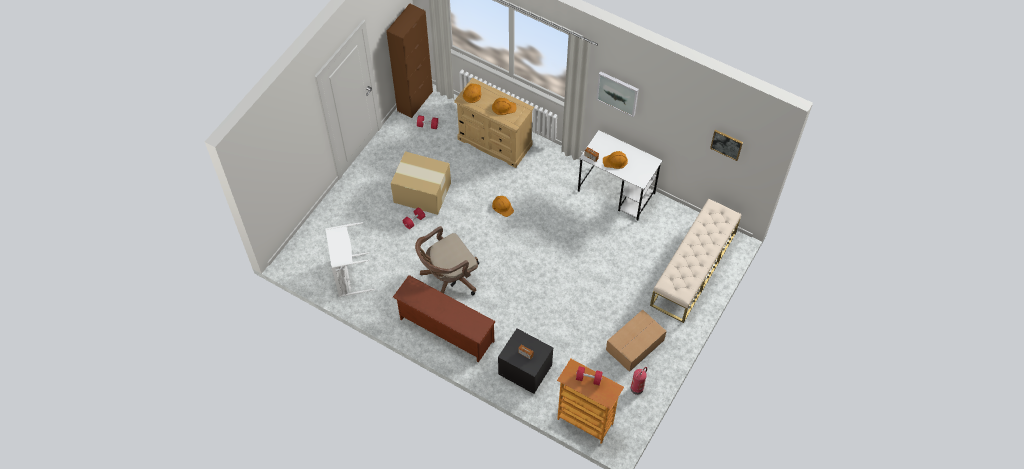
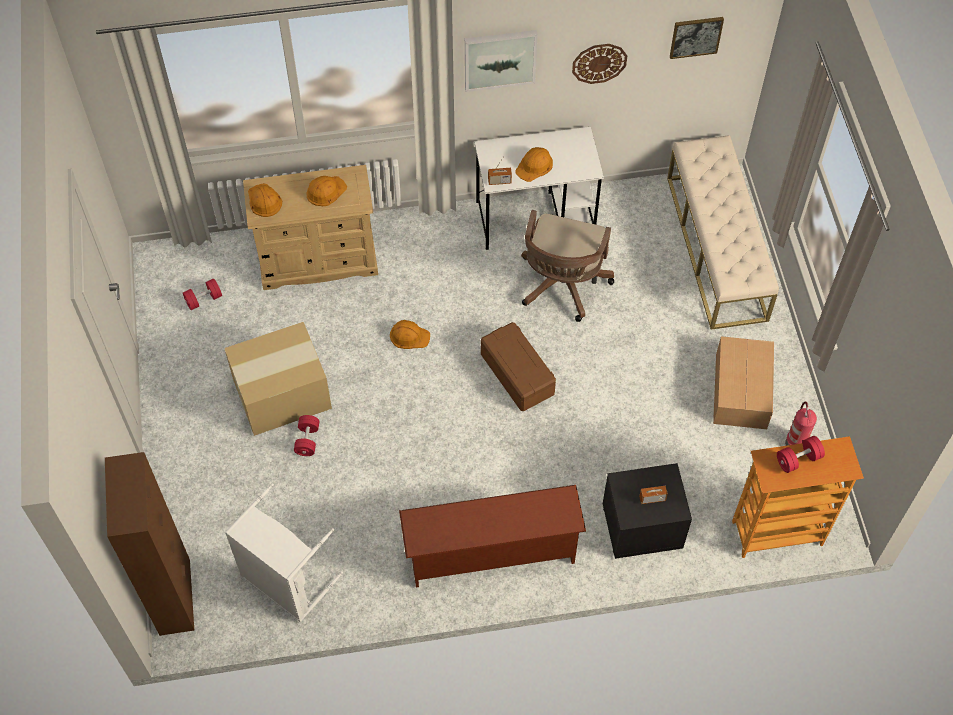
camera: 40 degrees left, 0 degrees up
(415, 101) = (154, 279): brown cabinet -> brown cabinet (175, 597)
(448, 278) = (428, 483): brown office chair -> brown office chair (562, 286)
(535, 259) = (516, 374): none -> brown storage box
(671, 127) = (599, 63): none -> wall clock

